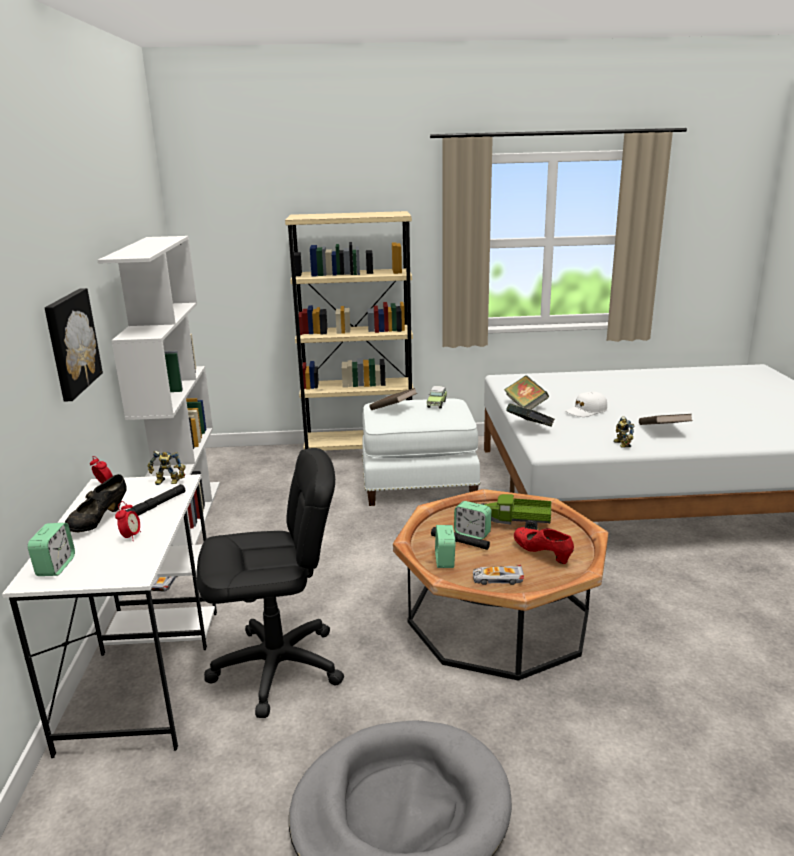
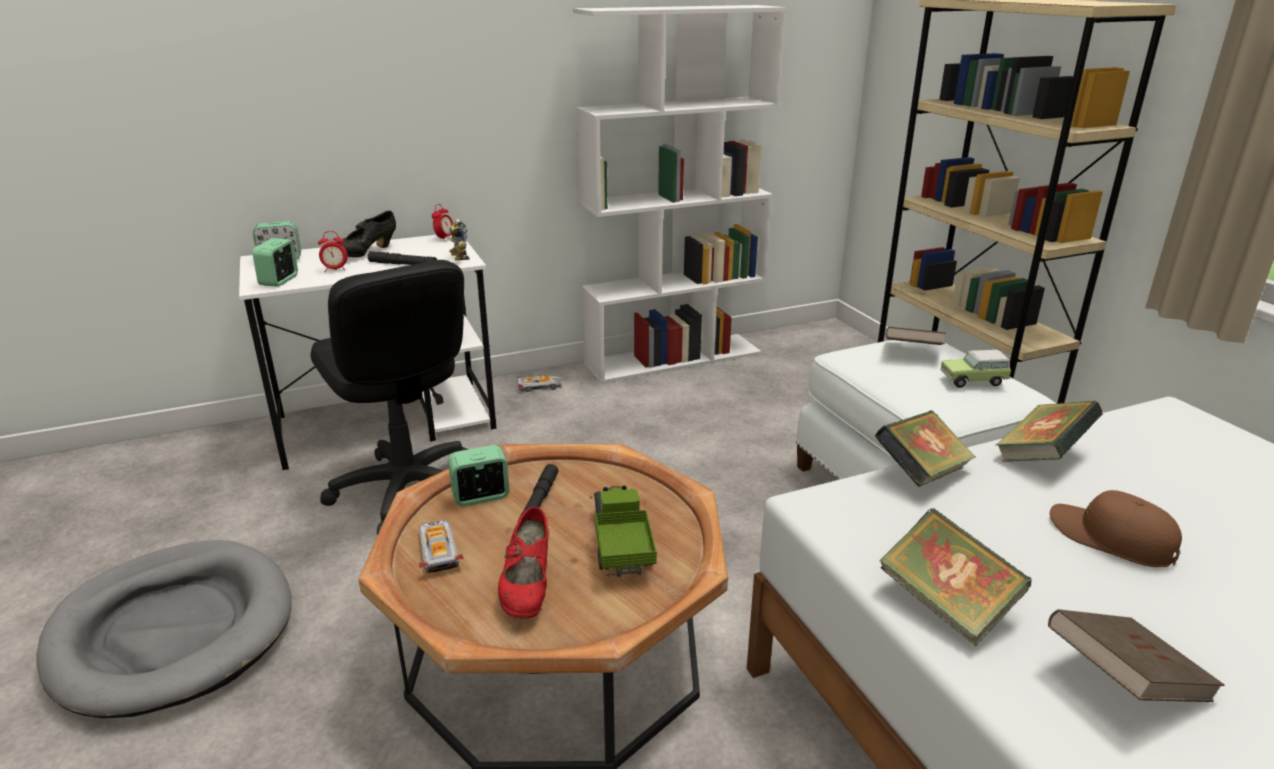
camera: 70 degrees right, 5 degrees up
(70, 343) = (474, 87): picture -> none
(99, 521) = (367, 253): black shoe -> black shoe turned 60 degrees counterclockwise
(472, 533) = (570, 508): alarm clock -> alarm clock (279, 281)
(542, 554) = (527, 588): red shoe -> red shoe turned 150 degrees clockwise
(586, 411) = (1111, 538): white cap -> brown cap
(621, 444) = (946, 604): toy robot -> book

